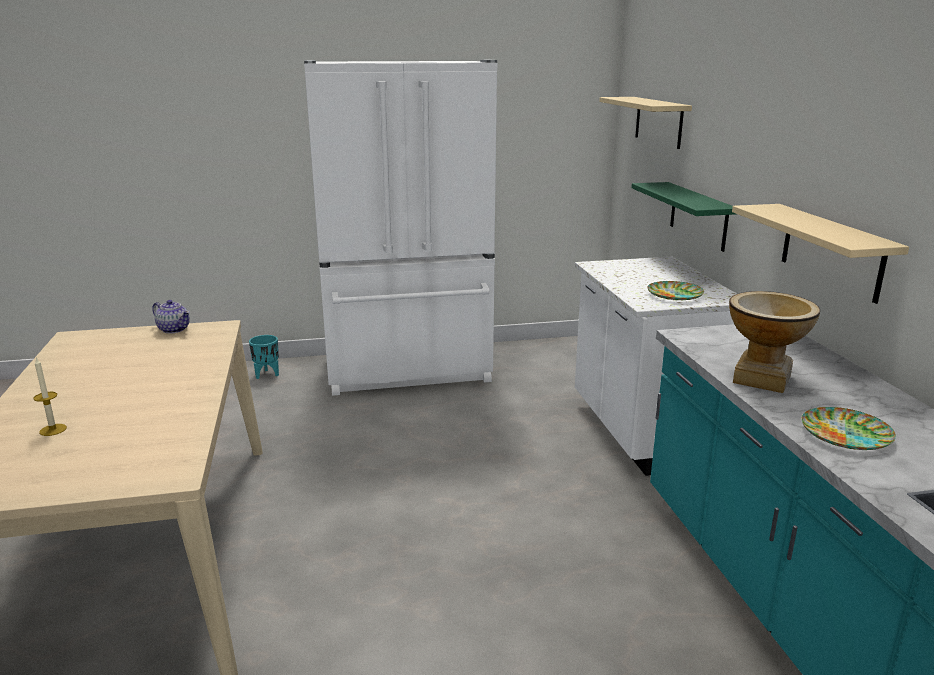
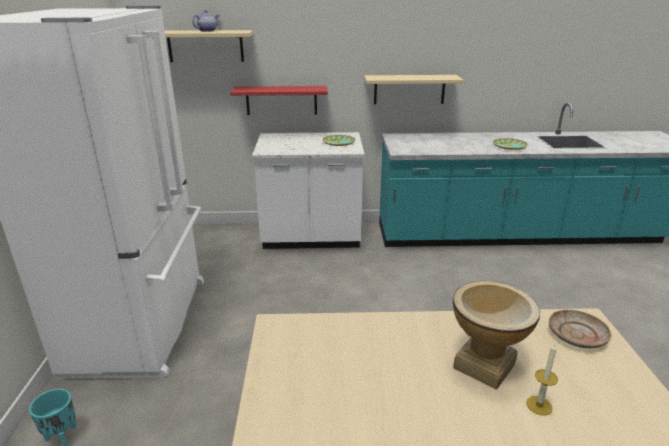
camera: 80 degrees left, 5 degrees up
(146, 464) = (577, 335): none -> beige plate
(174, 329) = (269, 359): teapot -> teapot (207, 31)
(698, 216) = (281, 100): green shelf -> red shelf
(762, 379) = (457, 148): vase -> vase (485, 366)

